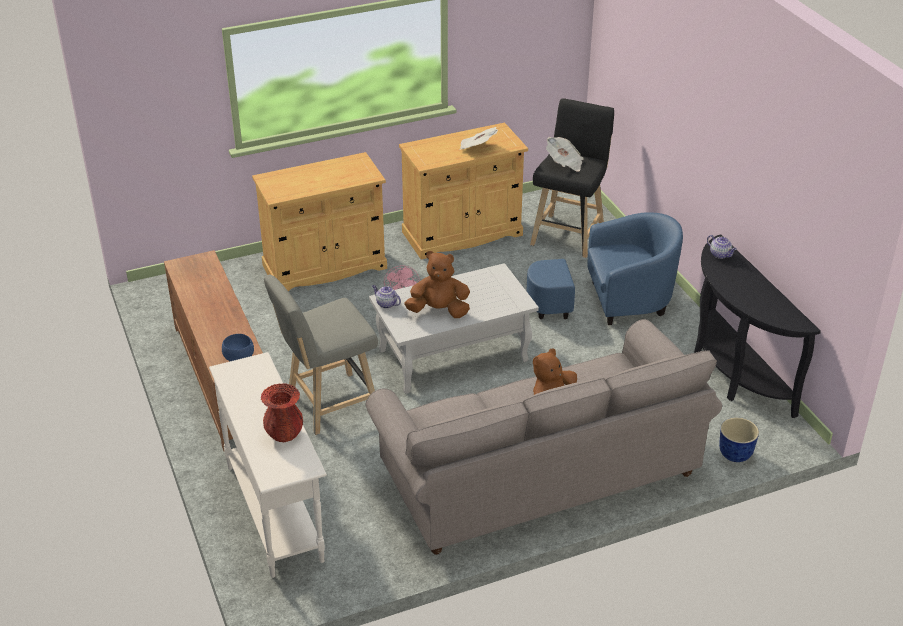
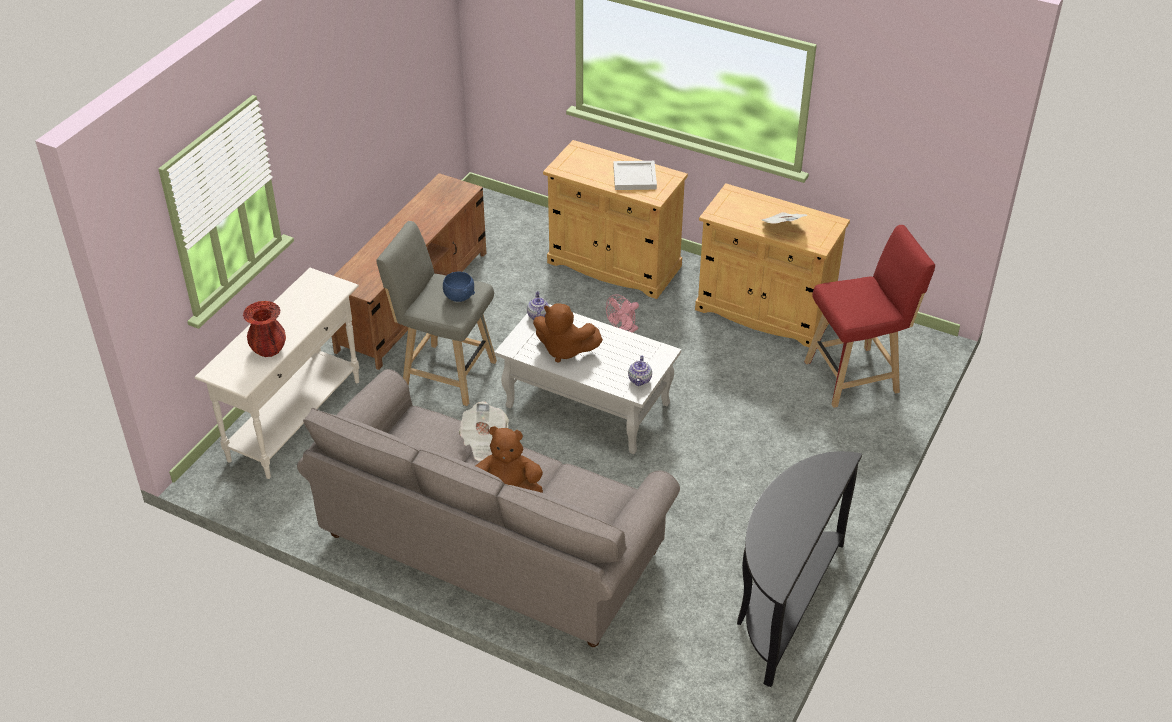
camera: 50 degrees right, 5 degrees up
(238, 359) = (363, 280): blue bowl -> blue bowl (459, 297)
(337, 173) = (634, 178): none -> white tray
(439, 311) = (564, 350): brown plush toy -> brown plush toy turned 150 degrees clockwise
(564, 163) = (854, 294): newspaper -> newspaper (484, 441)
(569, 234) = (856, 376): black stool -> red stool
(610, 302) = (785, 461): blue armchair -> none
(720, 254) = (824, 470): teapot -> teapot (640, 380)
(735, 455) = (660, 667): planter -> none

